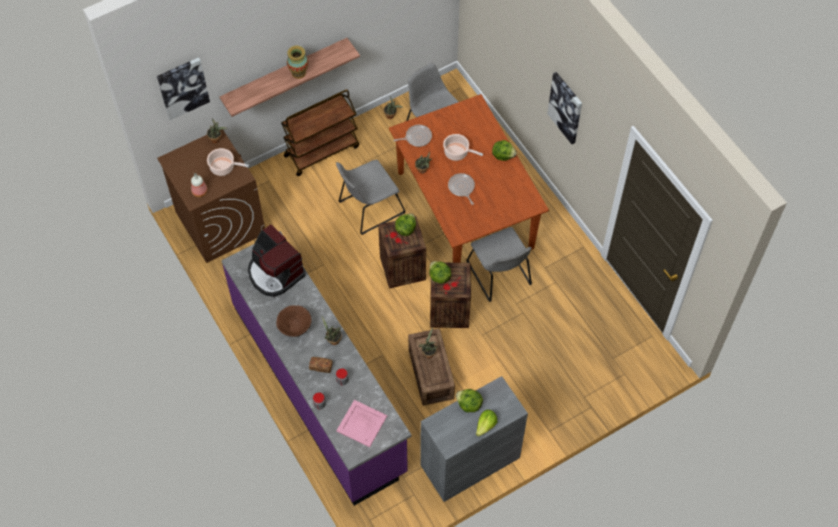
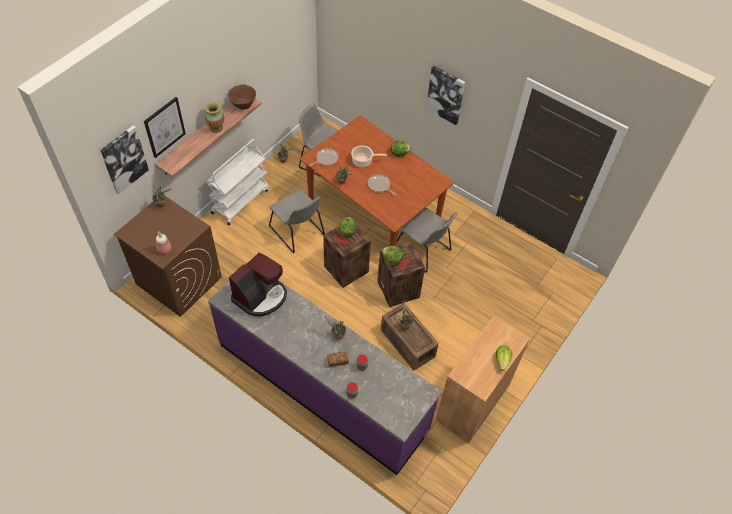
camera: 25 degrees left, 5 degrees down
(224, 167) = (178, 224): cooking pot -> none
(236, 62) = (164, 127): none -> picture
(275, 273) = (261, 296): coffee machine -> coffee machine turned 75 degrees counterclockwise
(295, 329) = (300, 337): brown bowl -> brown bowl (243, 105)
(322, 151) = (240, 200): brown cart -> white cart
(361, 423) = (395, 397): pink tray -> none
(369, 208) = (298, 232): grey chair -> grey chair turned 75 degrees counterclockwise
(469, 405) = (480, 348): lettuce -> none
(470, 461) = (473, 402): grey cabinet -> brown cabinet

